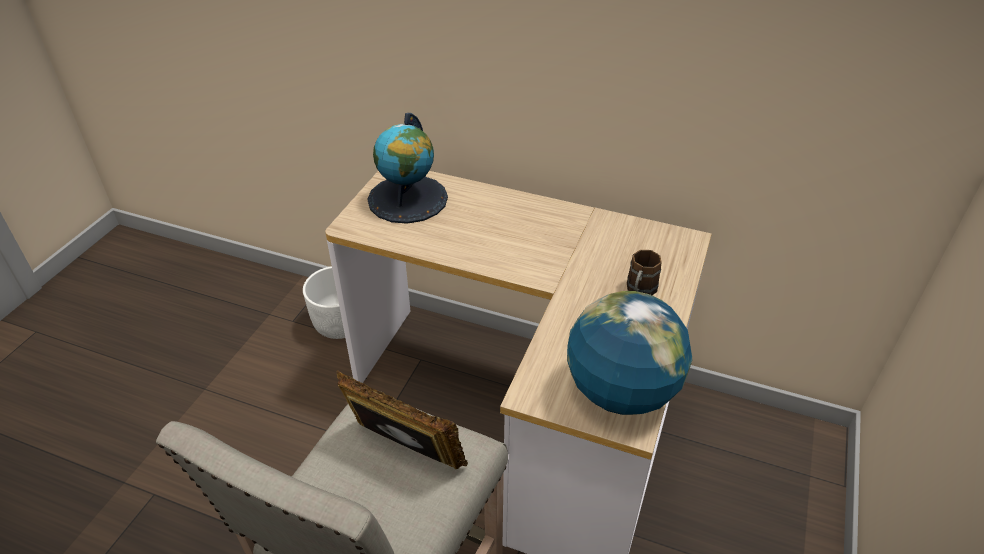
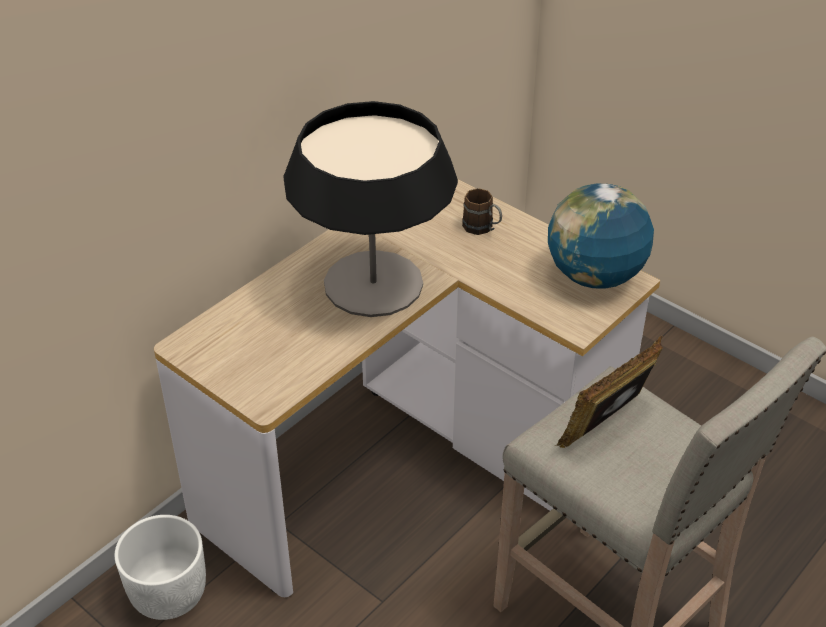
camera: 70 degrees left, 0 degrees up
(408, 199) = (243, 344): globe -> none
(516, 244) = (373, 284): none -> table lamp

